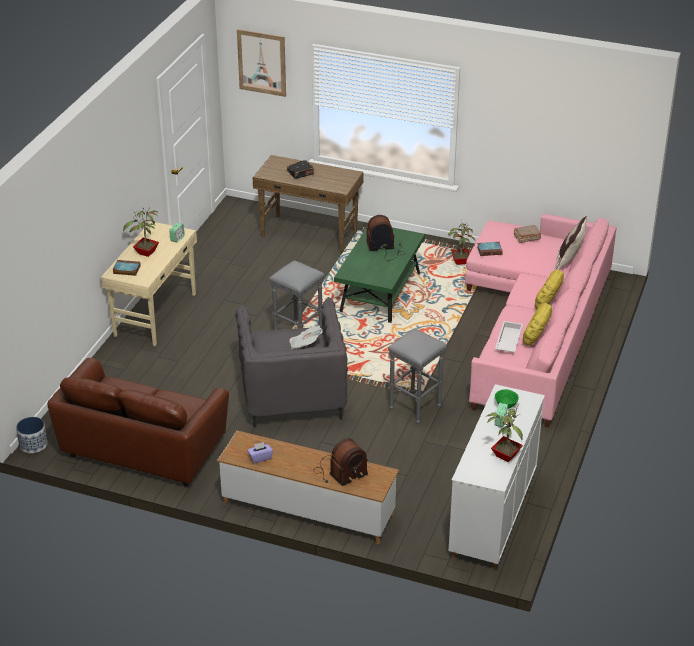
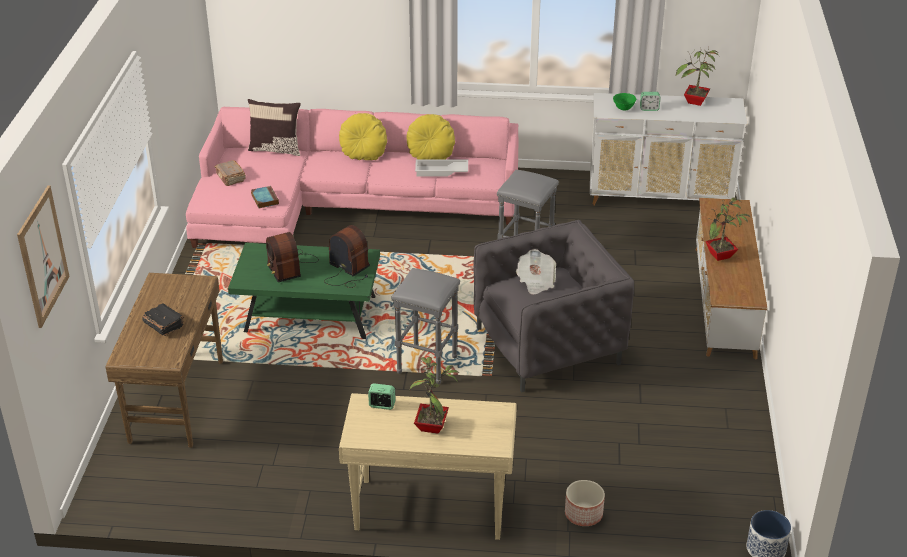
camera: 105 degrees left, 0 degrees up
(113, 374) = (583, 514): none -> planter
(126, 269) = (484, 436): book -> none
(142, 450) = (712, 444): brown sofa -> none
(260, 458) = (743, 280): purple tissue box -> none
(339, 472) = (728, 229): radio -> radio (347, 272)
(459, 262) = (224, 265): potted plant -> potted plant (720, 256)

